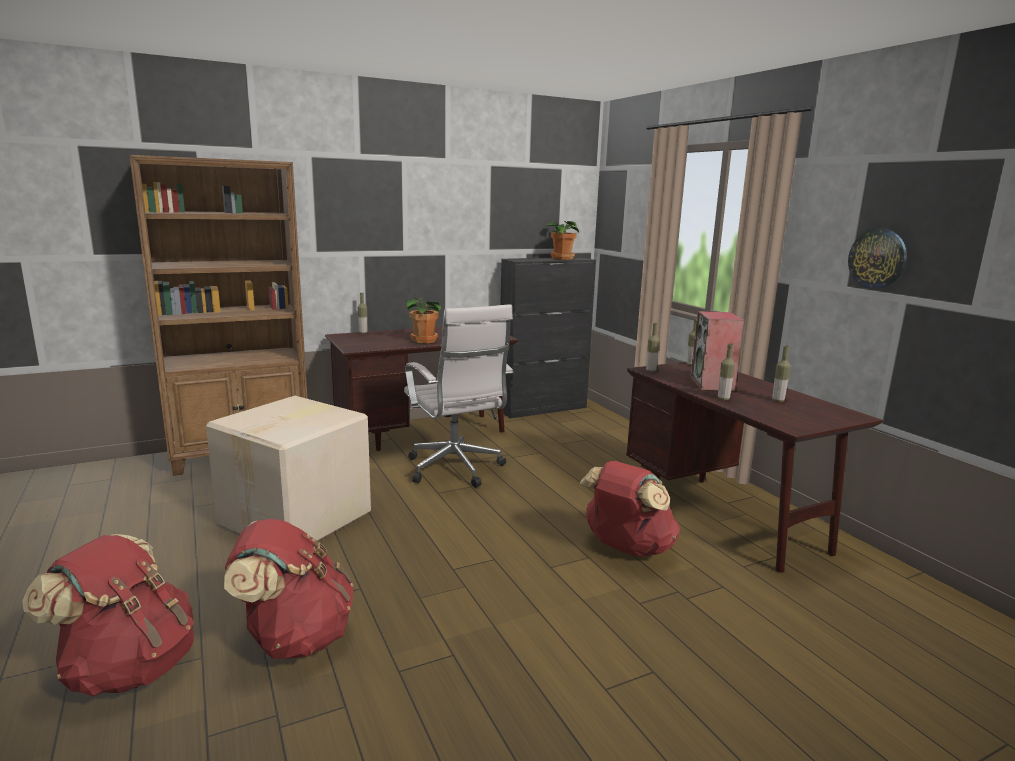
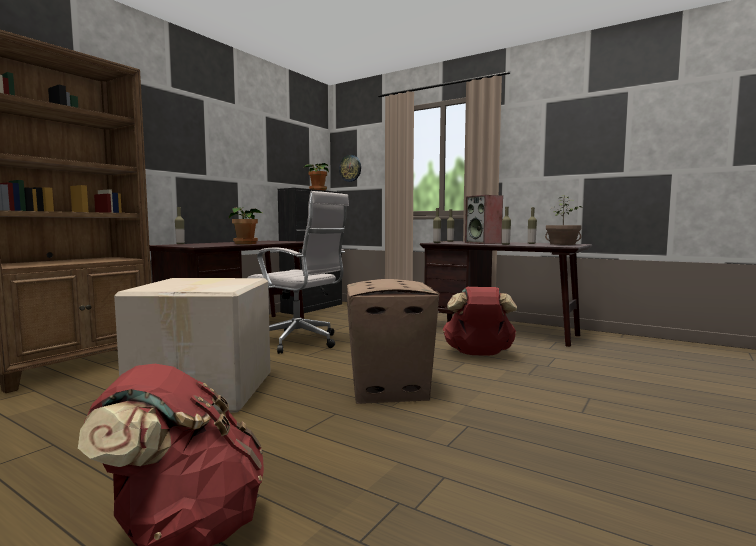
camera: 30 degrees left, 10 degrees down
(295, 638) = (330, 455): red backpack -> none
(450, 572) = (389, 389): none -> cardboard box
(820, 413) = (562, 244): none -> potted plant
(877, 258) = (562, 156): wall clock -> wall clock (350, 168)

